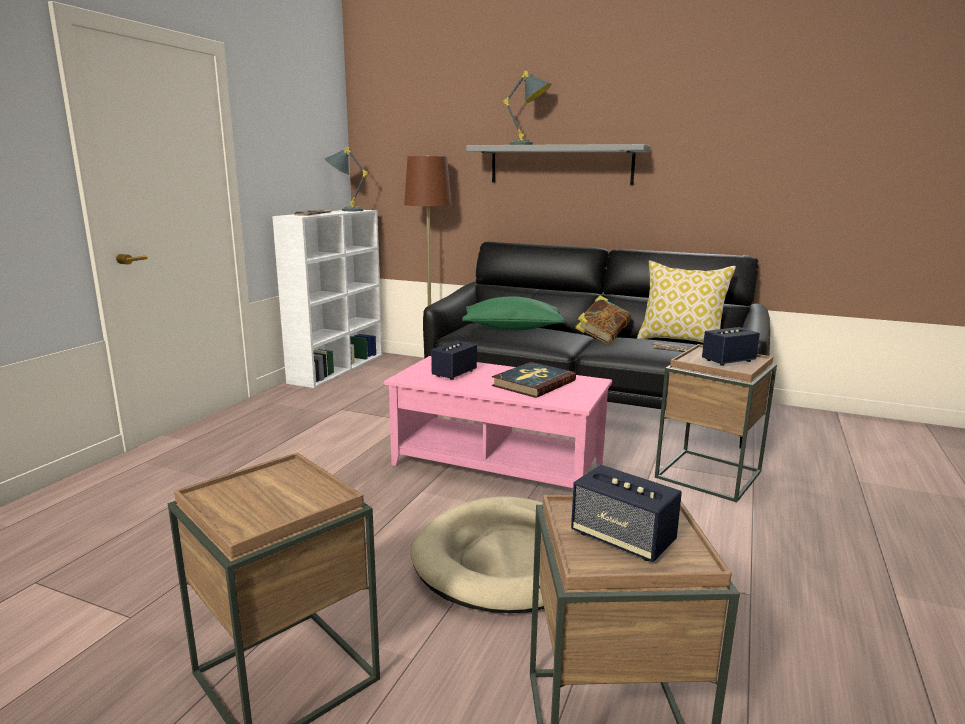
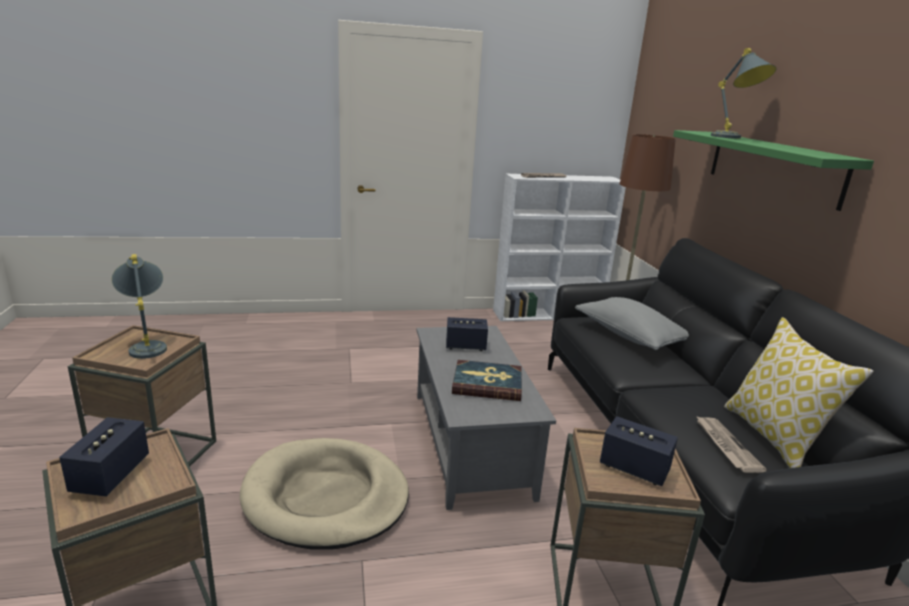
camera: 55 degrees right, 5 degrees up
(345, 210) = (595, 177): grey table lamp -> grey table lamp (148, 345)
(498, 464) = (472, 442): pink coffee table -> grey coffee table
(512, 328) = (630, 336): green pillow -> grey pillow
(560, 164) = (773, 167): grey shelf -> green shelf
(602, 339) = (688, 387): book -> none

